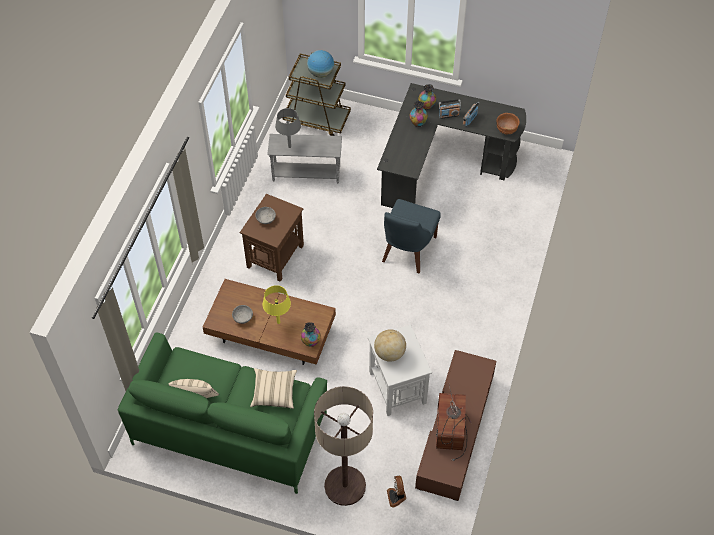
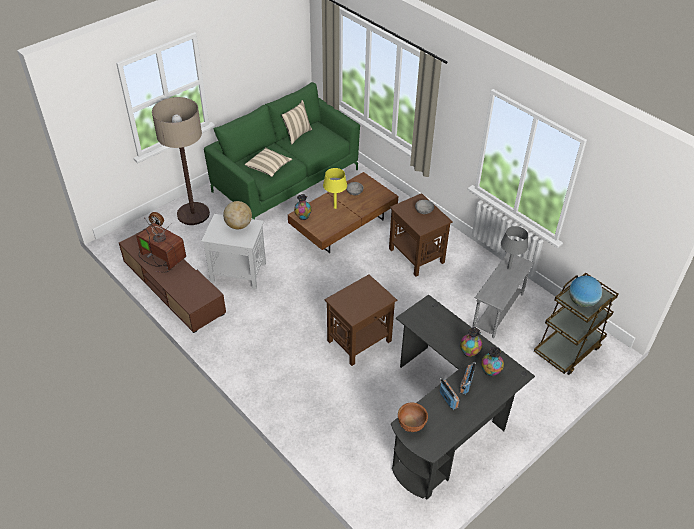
camera: 120 degrees right, 10 degrees down
(407, 251) = (360, 340): blue chair -> brown side table

